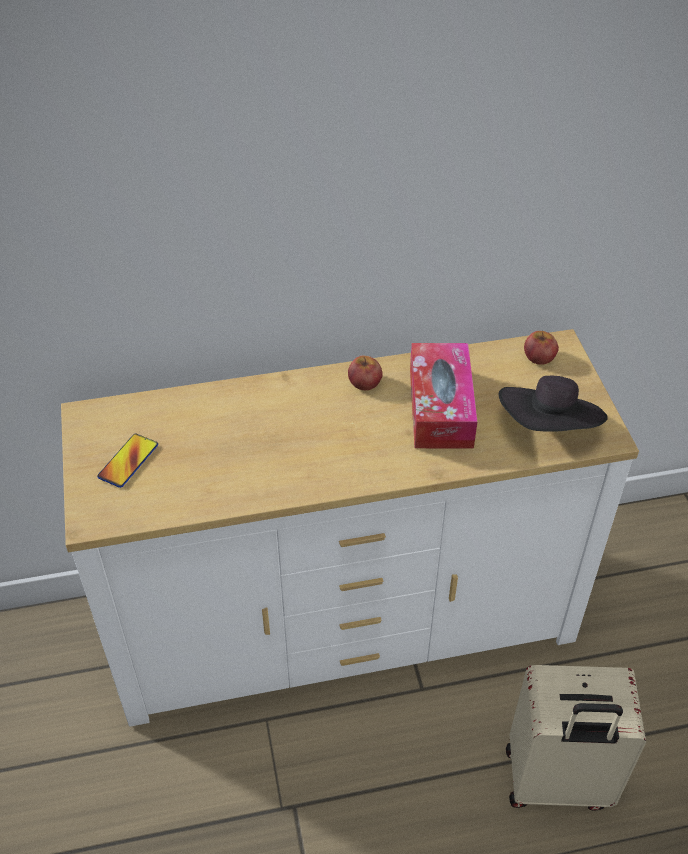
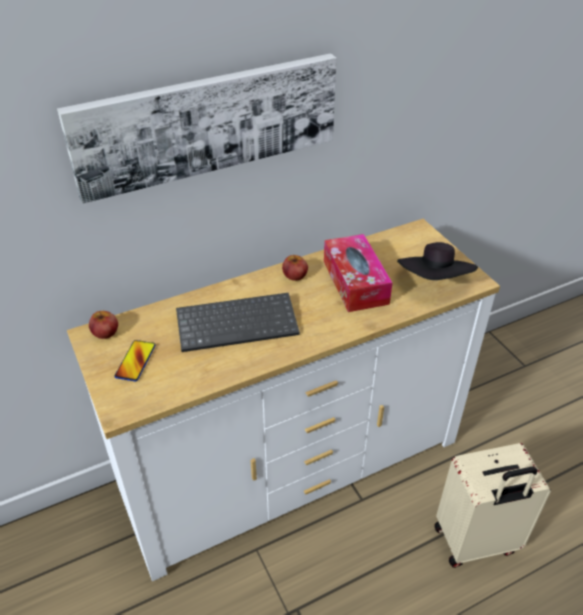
camera: 15 degrees left, 5 degrees down
(257, 178) = (207, 123): none -> picture
(269, 435) = (238, 322): none -> keyboard
(539, 356) = (408, 238): apple -> apple (105, 332)

